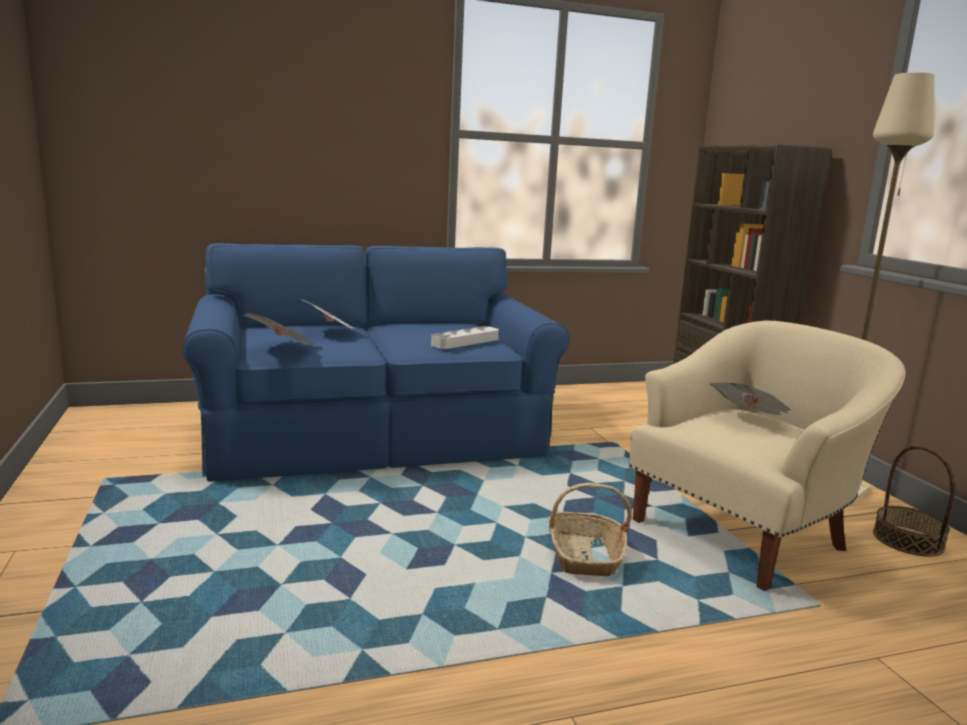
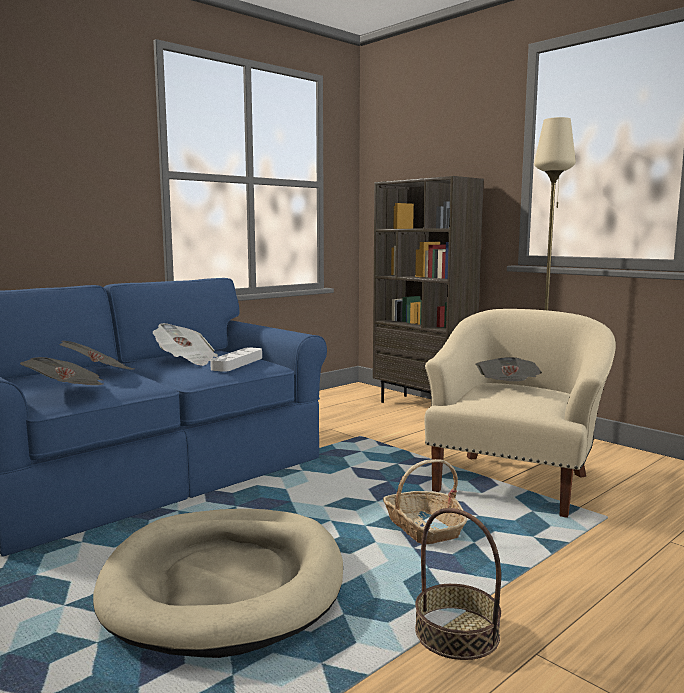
camera: 25 degrees left, 5 degrees down
(350, 554) = (225, 584): none -> beige dog bed
(422, 332) = (186, 361): none -> newspaper
(908, 540) = (611, 460): basket -> basket (457, 632)

